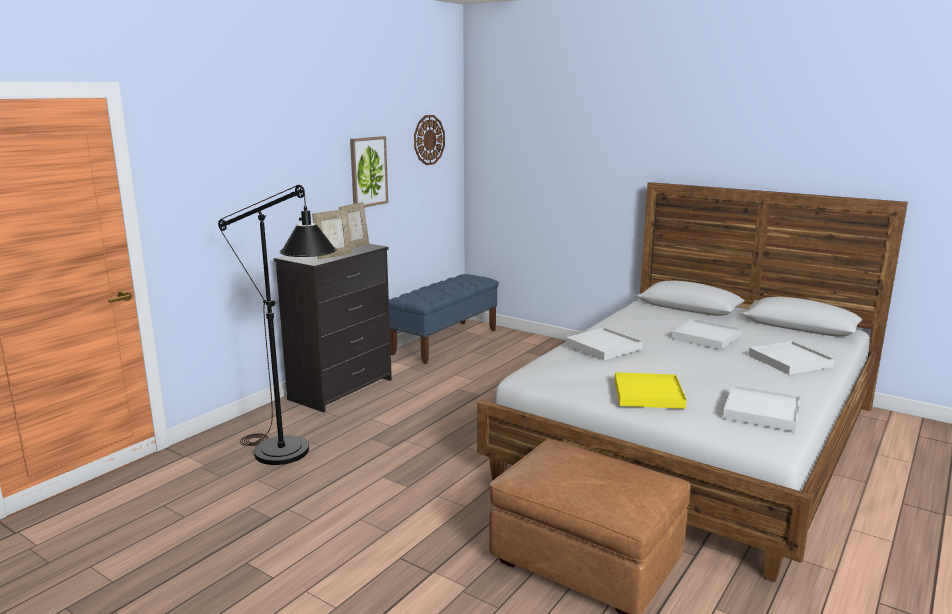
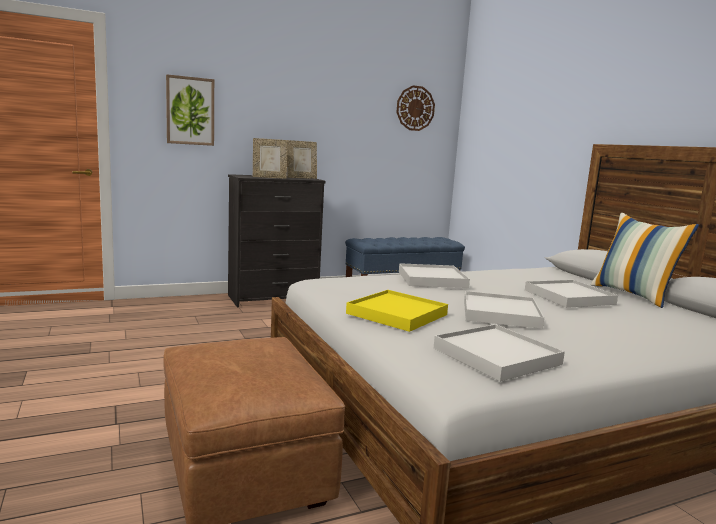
camera: 30 degrees right, 5 degrees down
(292, 456) = (170, 324): black floor lamp -> none
(368, 171) = (341, 124): picture -> picture (190, 111)
(732, 321) = (633, 295): none -> pillow
(789, 361) = (640, 333): white tray -> white tray (500, 313)

